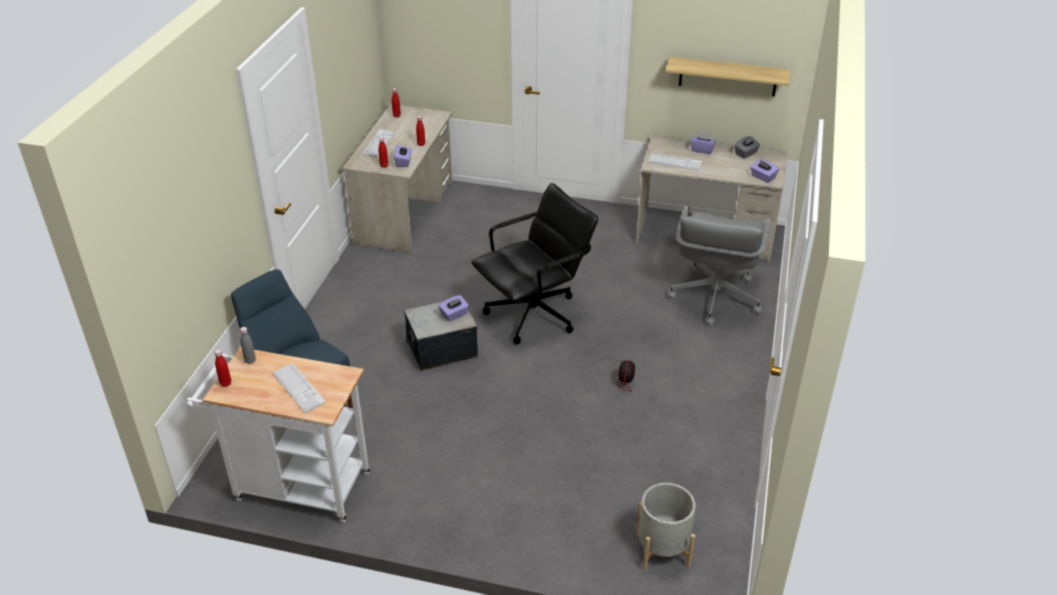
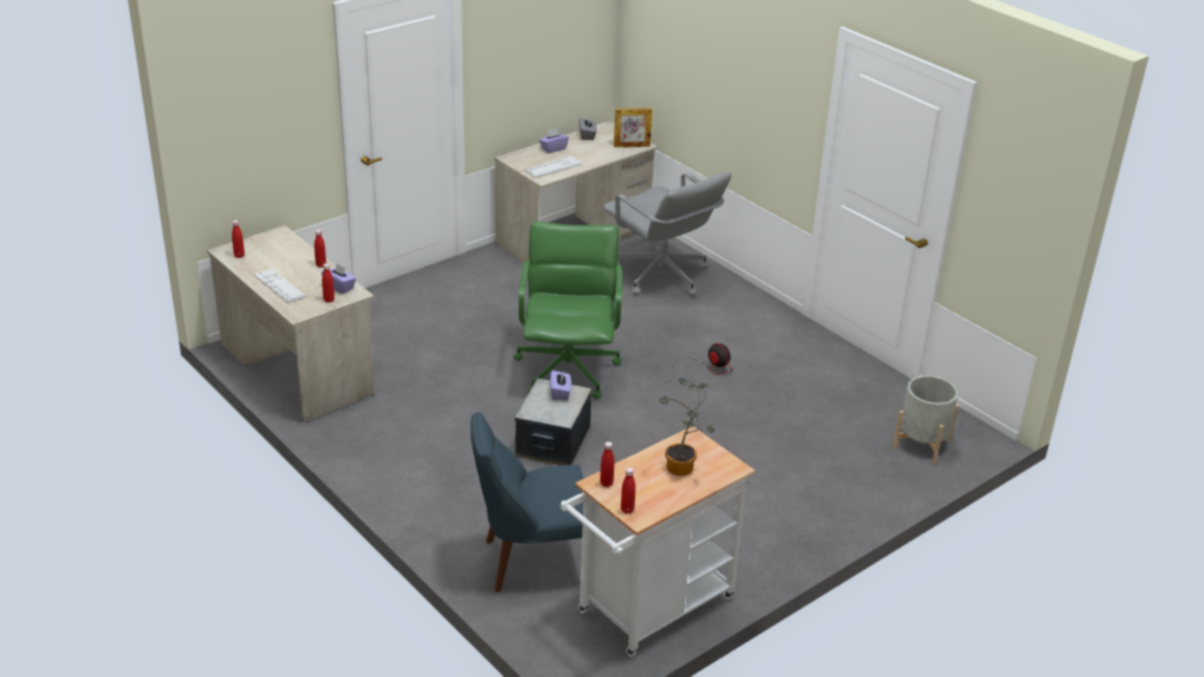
camera: 55 degrees left, 5 degrees down
(250, 360) = (606, 483): grey bottle -> red bottle
(299, 388) = (682, 470): keyboard -> potted plant
(534, 315) = (568, 370): black office chair -> green office chair
(728, 76) = (552, 64): shelf -> none
(763, 177) = (631, 146): purple tissue box -> picture frame

